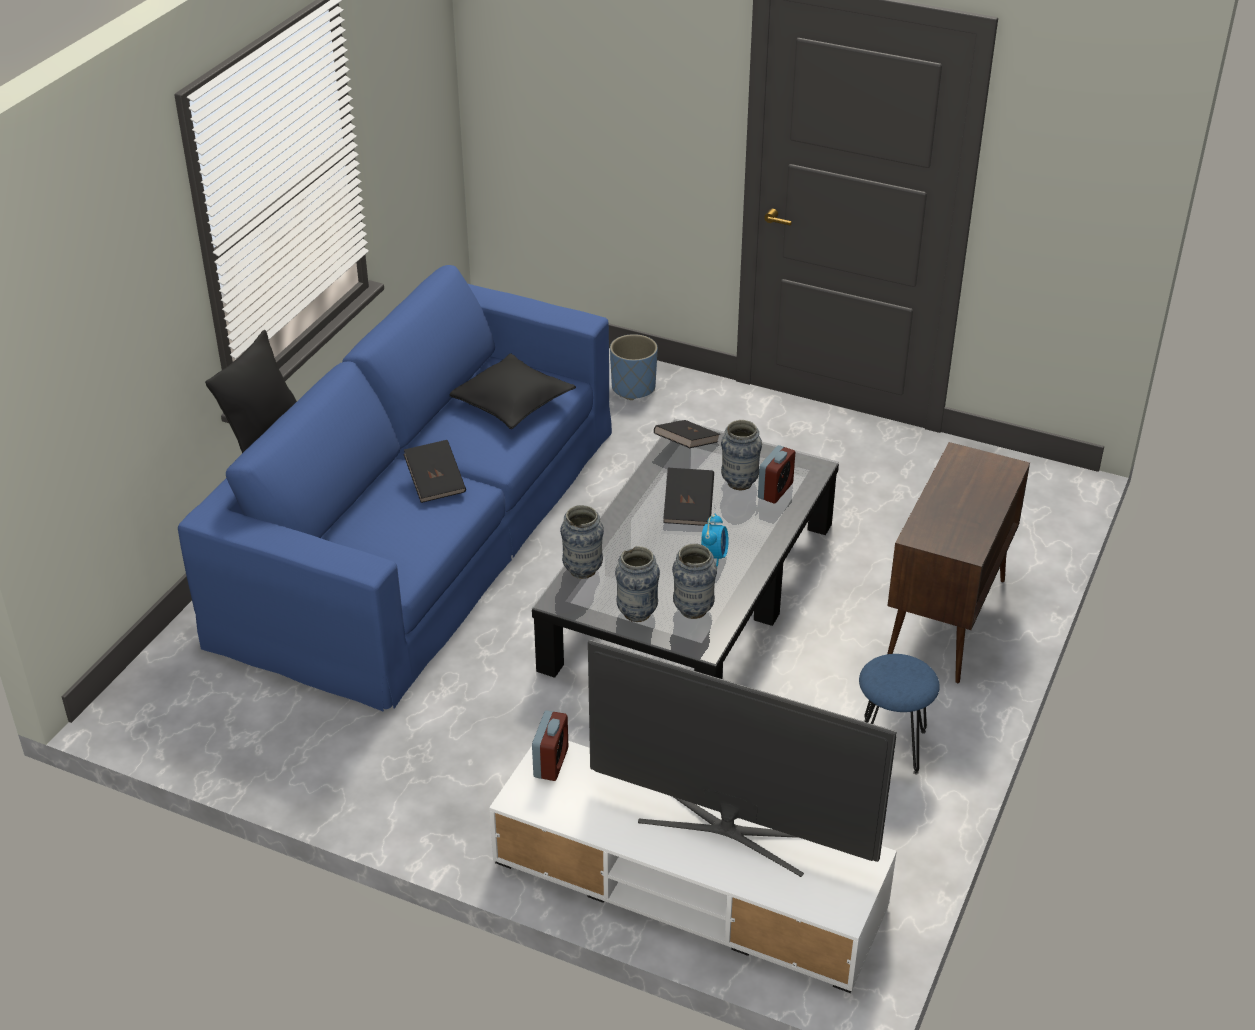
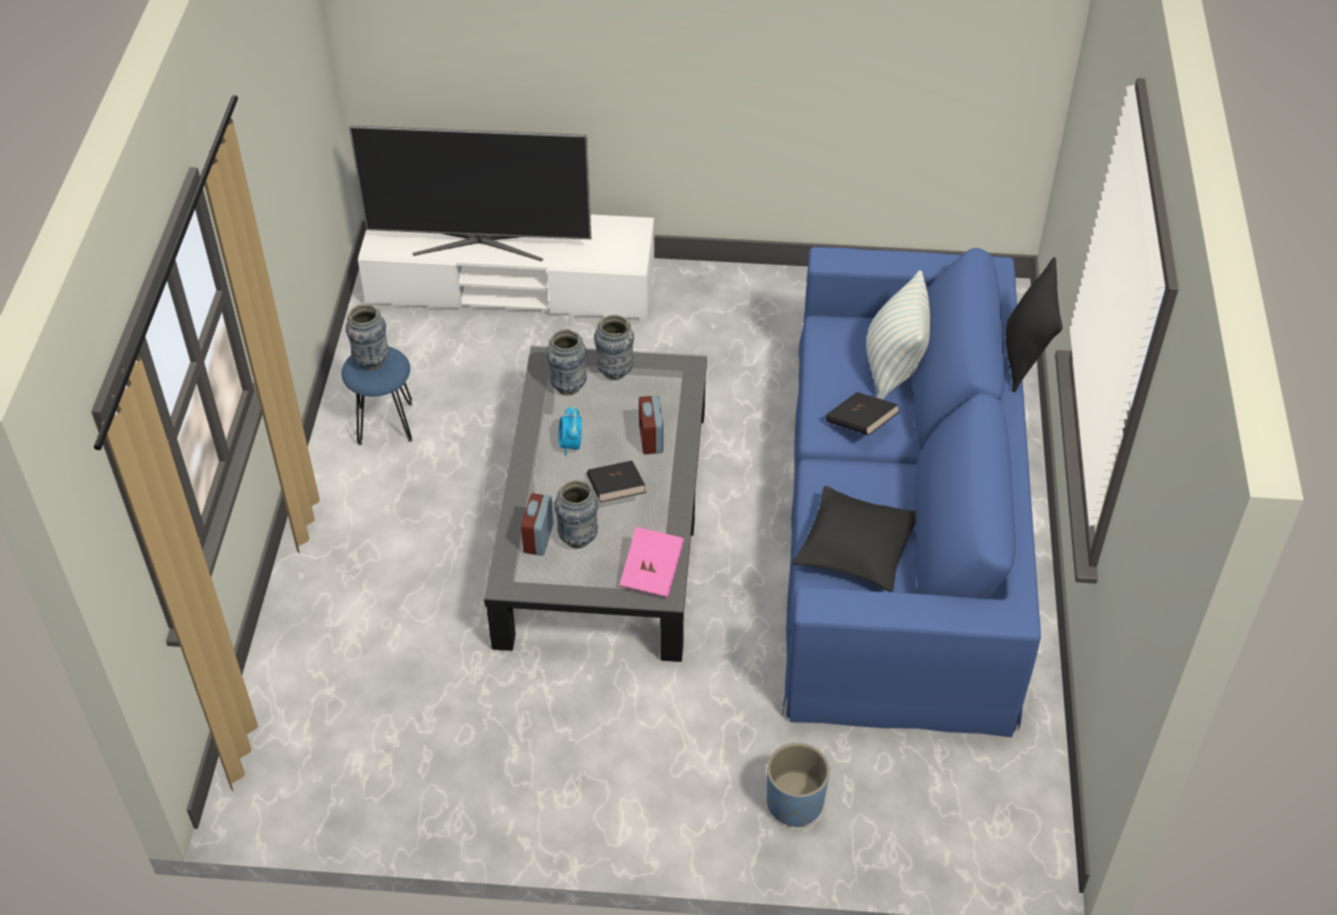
camera: 160 degrees right, 10 degrees up
(364, 521) = (893, 367): none -> pillow
(551, 763) = (626, 255): alarm clock -> alarm clock (651, 439)
(582, 570) = (682, 399): vase -> vase (371, 361)
(686, 446) = (652, 573): black book -> pink book
(946, 621) = (353, 559): brown cabinet -> none

